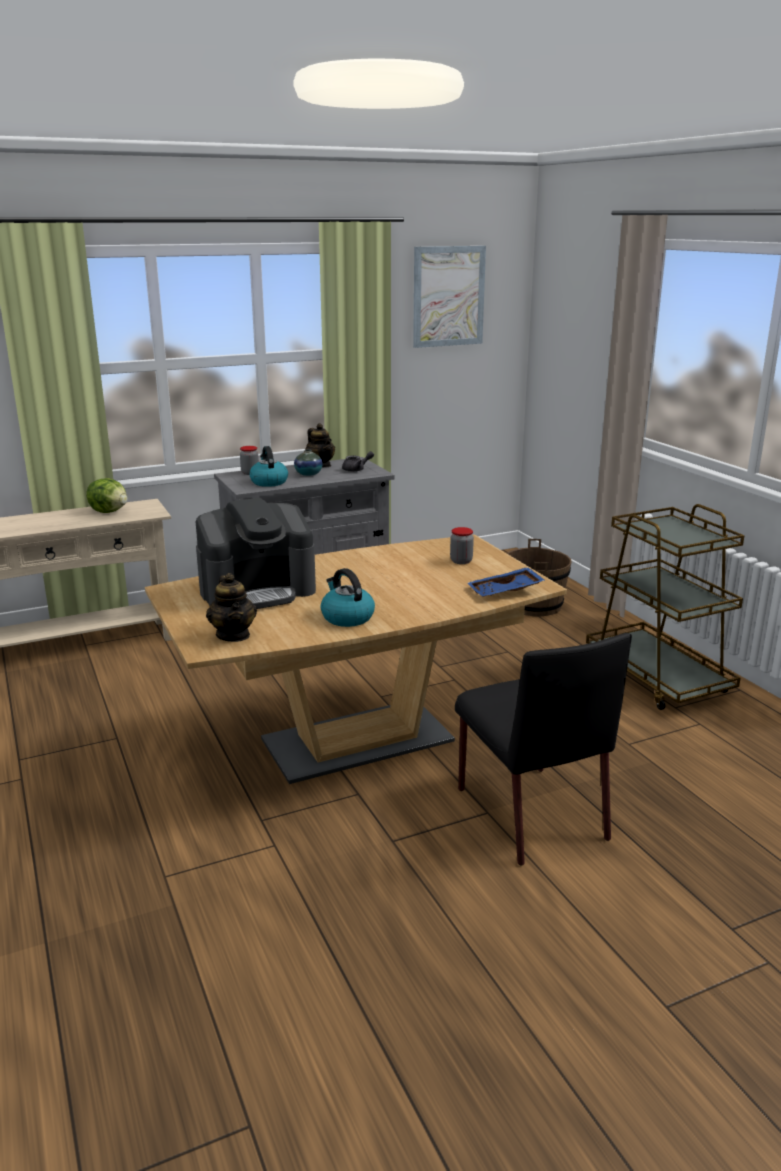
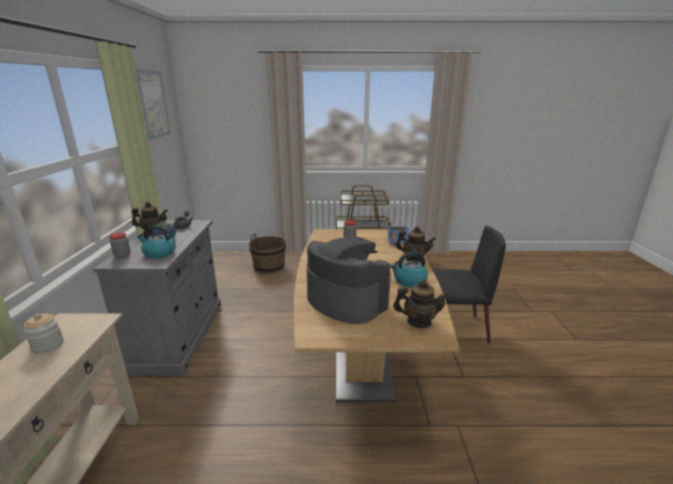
camera: 65 degrees left, 0 degrees up
(110, 511) = (48, 345): lettuce -> jar
(258, 591) = (345, 300): coffee machine -> coffee machine turned 45 degrees counterclockwise
(432, 611) = (414, 259): none -> teapot

